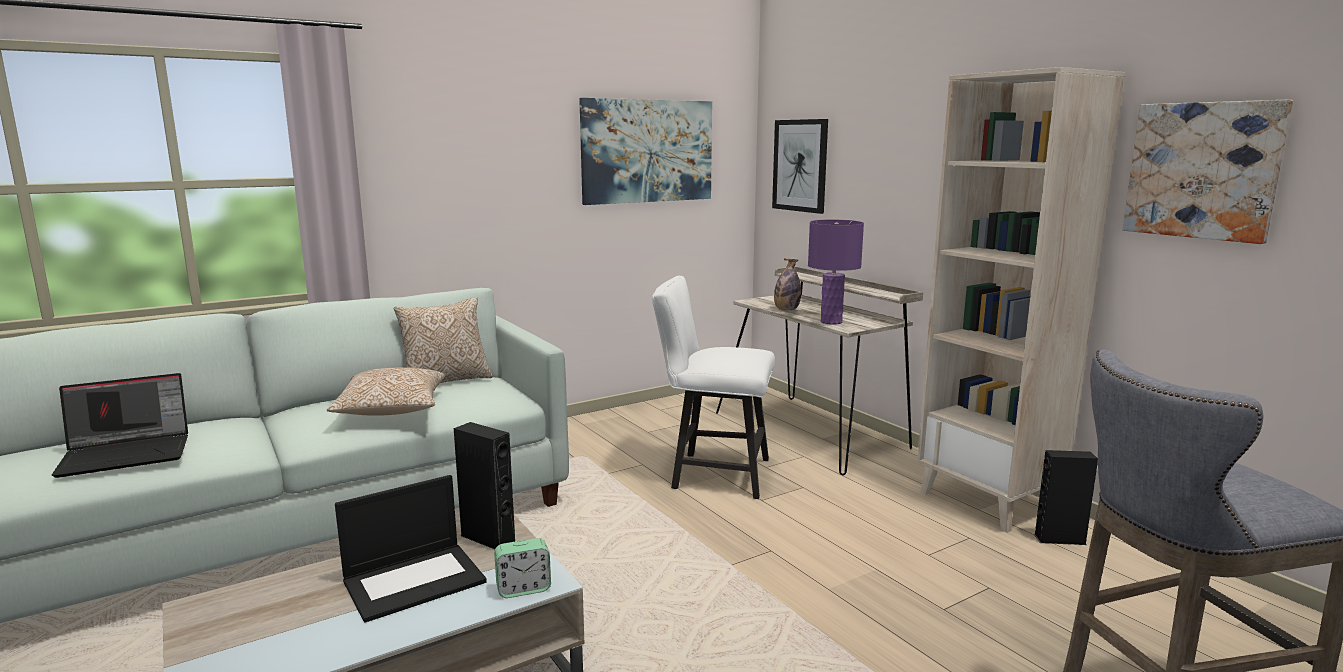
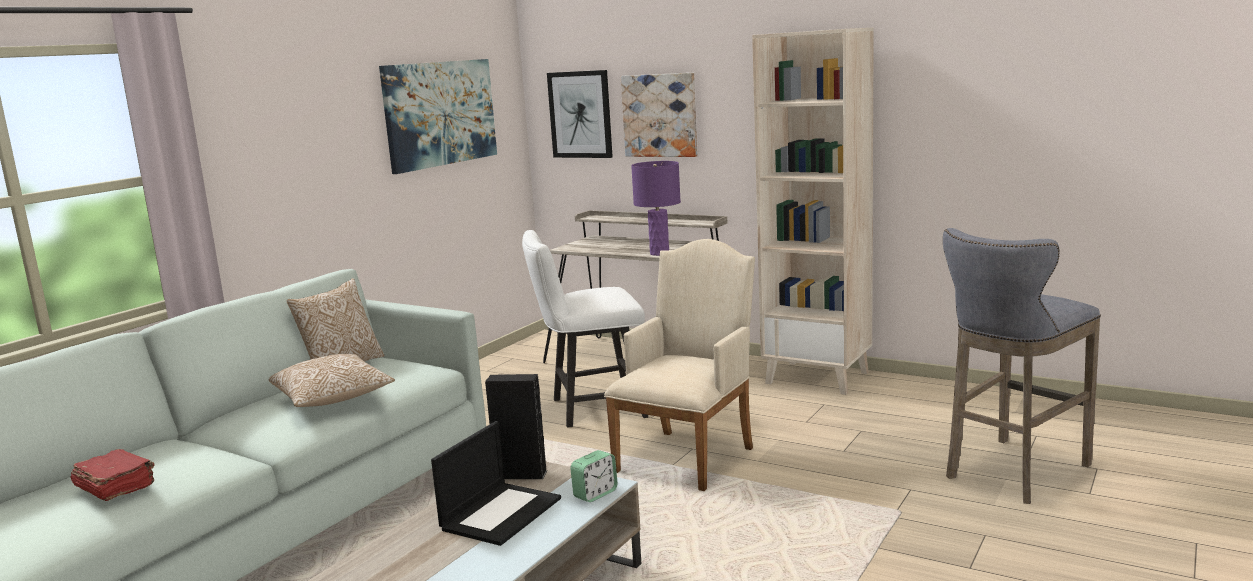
camera: 25 degrees left, 0 degrees up
(128, 453) = (116, 487): laptop -> red book
(759, 559) = (689, 456): none -> beige armchair
(786, 310) = (608, 250): bottle -> none
(1059, 539) = (882, 390): black speaker -> none
(1203, 170) = (938, 98): picture -> picture (660, 115)

